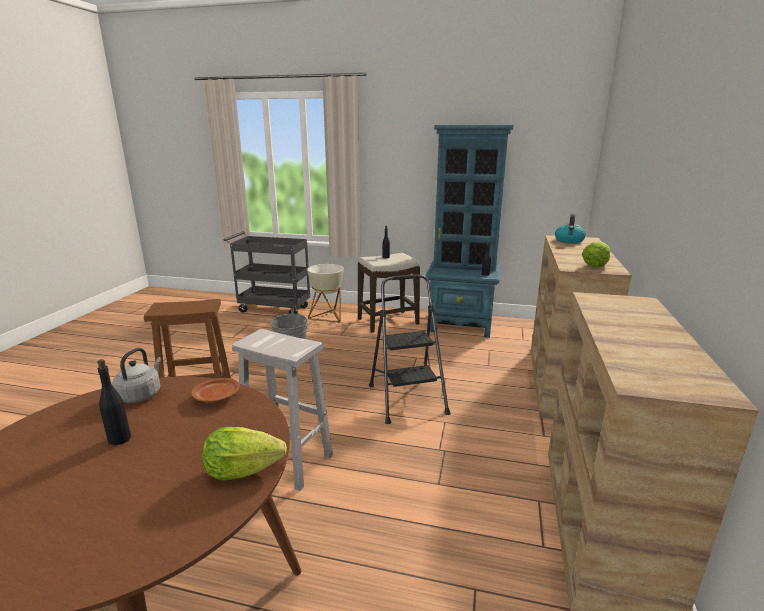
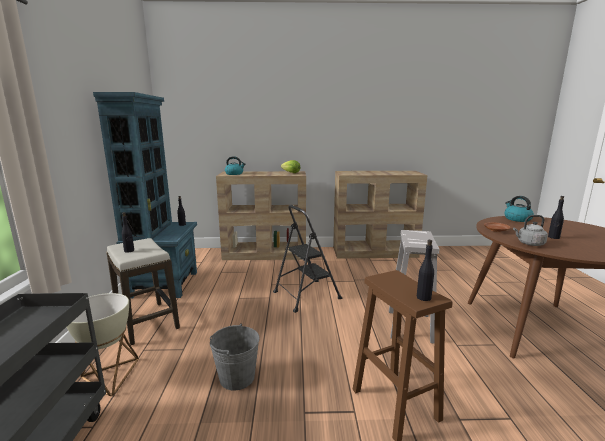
camera: 105 degrees left, 5 degrees down
(162, 308) = (424, 297): none -> black bottle
(242, 470) = (517, 219): lettuce -> kettle

